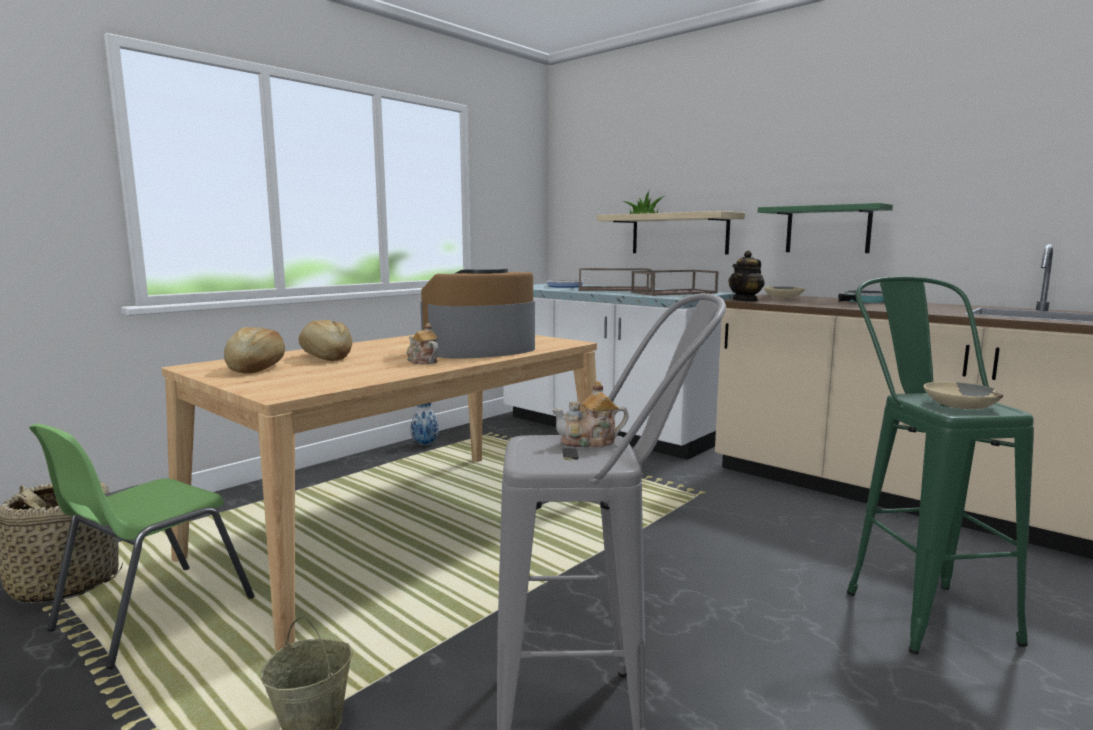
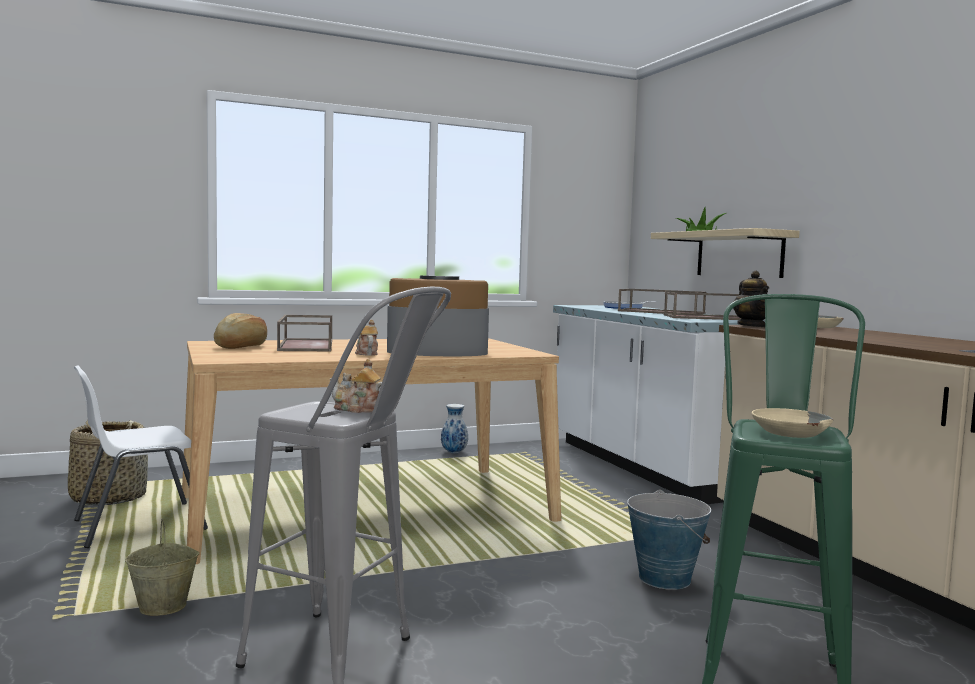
camera: 25 degrees right, 5 degrees down
(150, 614) = (137, 525): green chair -> white chair
(325, 357) = (305, 345): bread -> brown tray
(745, 300) = (752, 326): teapot -> teapot turned 75 degrees counterclockwise
(746, 538) = (664, 578): none -> bucket
(827, 229) = (879, 250): green shelf -> none
(864, 301) = (897, 335): frying pan -> none

